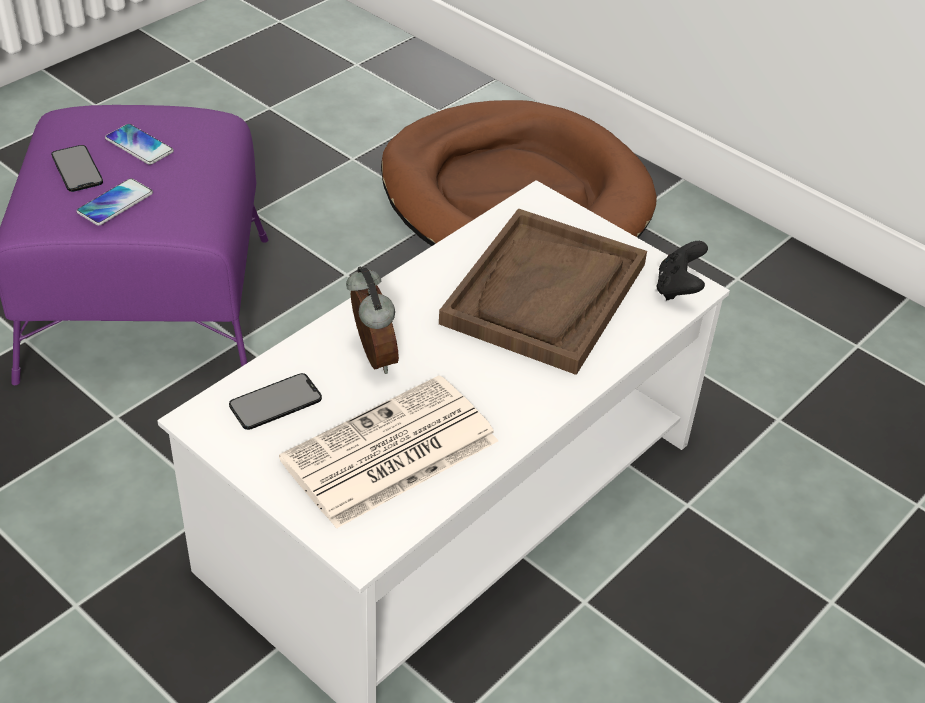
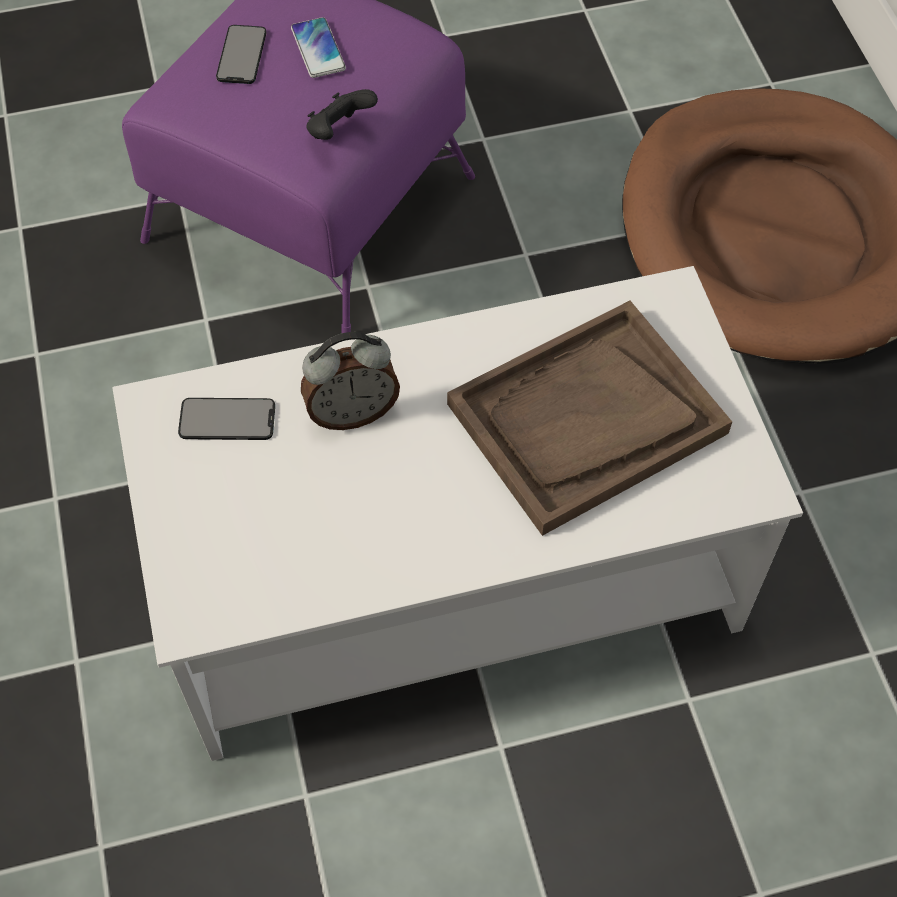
camera: 35 degrees right, 15 degrees up
(115, 203) = (248, 112): phone -> none
(371, 357) = (352, 412): alarm clock -> alarm clock turned 60 degrees clockwise
(388, 453) = (288, 532): newspaper -> none
(678, 288) = (742, 482): black game controller -> black game controller (339, 132)

